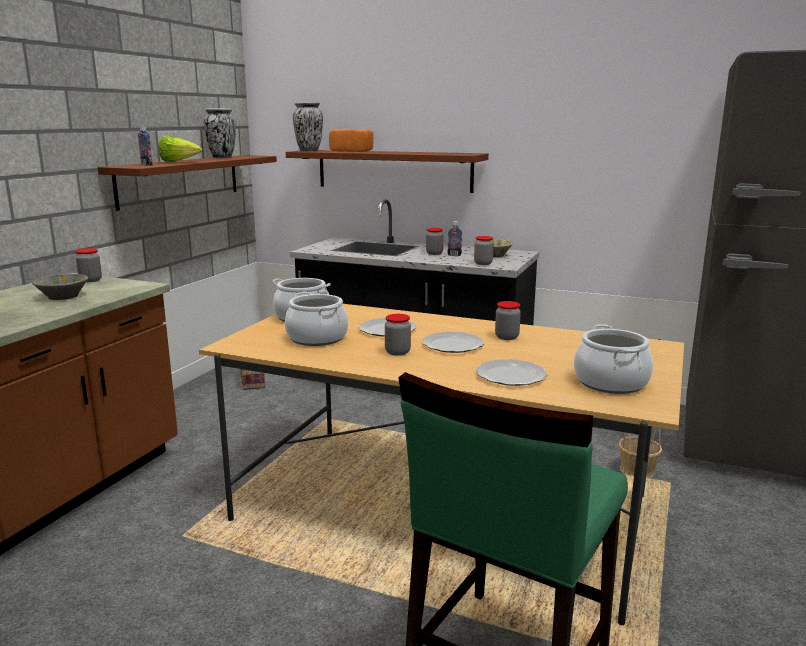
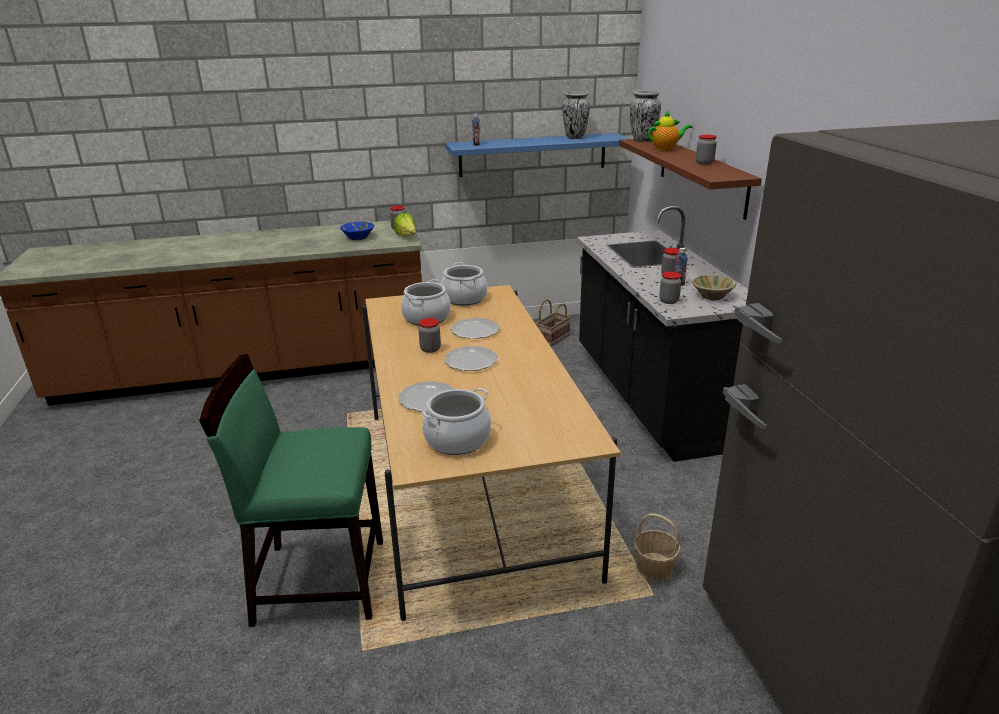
camera: 55 degrees right, 10 degrees up
(63, 296) = (358, 237): grey bowl -> blue bowl
(178, 162) = (512, 142): lettuce -> lettuce (407, 237)
(180, 180) = (533, 155): brown shelf -> blue shelf
(353, 151) = (666, 149): bread -> teapot
(507, 337) = (518, 373): jar -> jar (704, 163)

